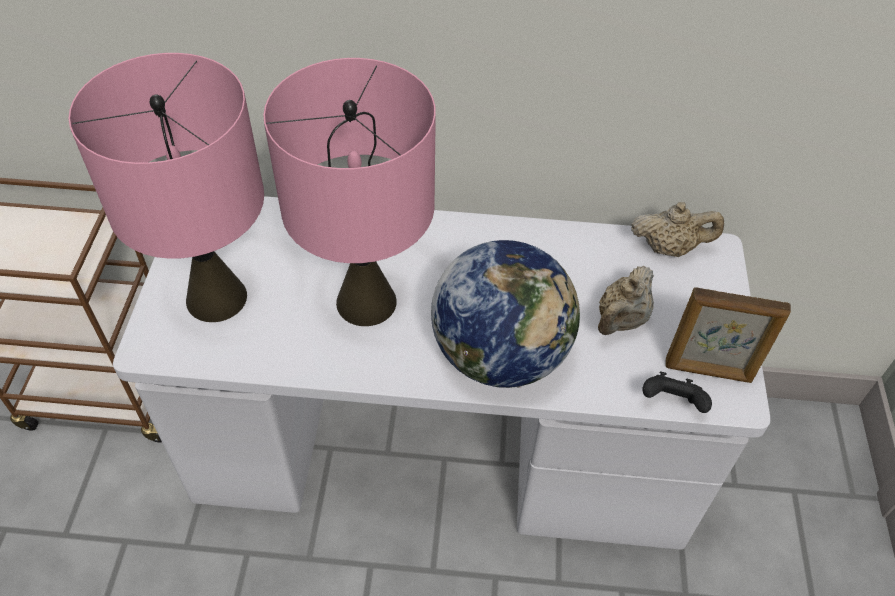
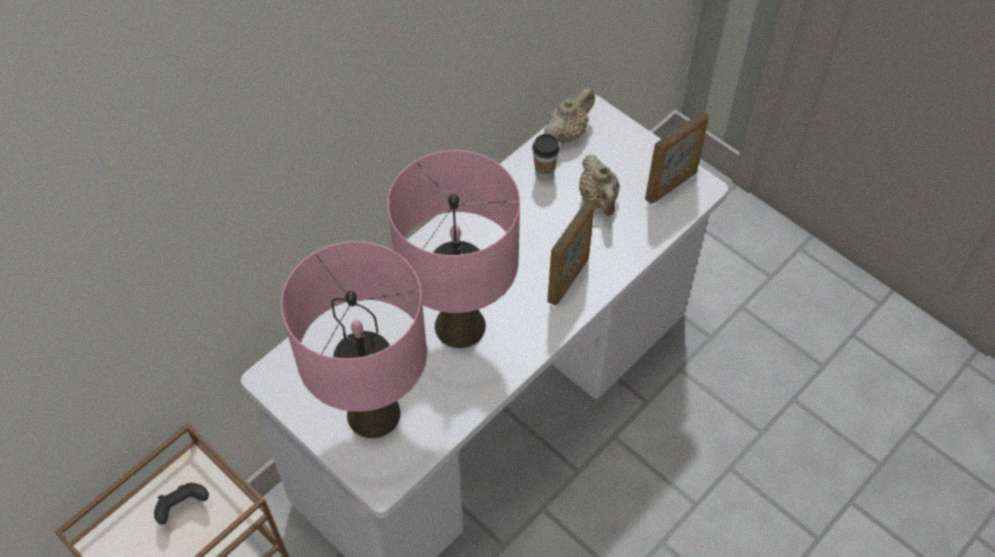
camera: 50 degrees left, 5 degrees up
(500, 354) = (568, 280): globe -> picture frame
(603, 259) = (544, 173): none -> cup
(671, 403) = (676, 220): black game controller -> black game controller (183, 507)

